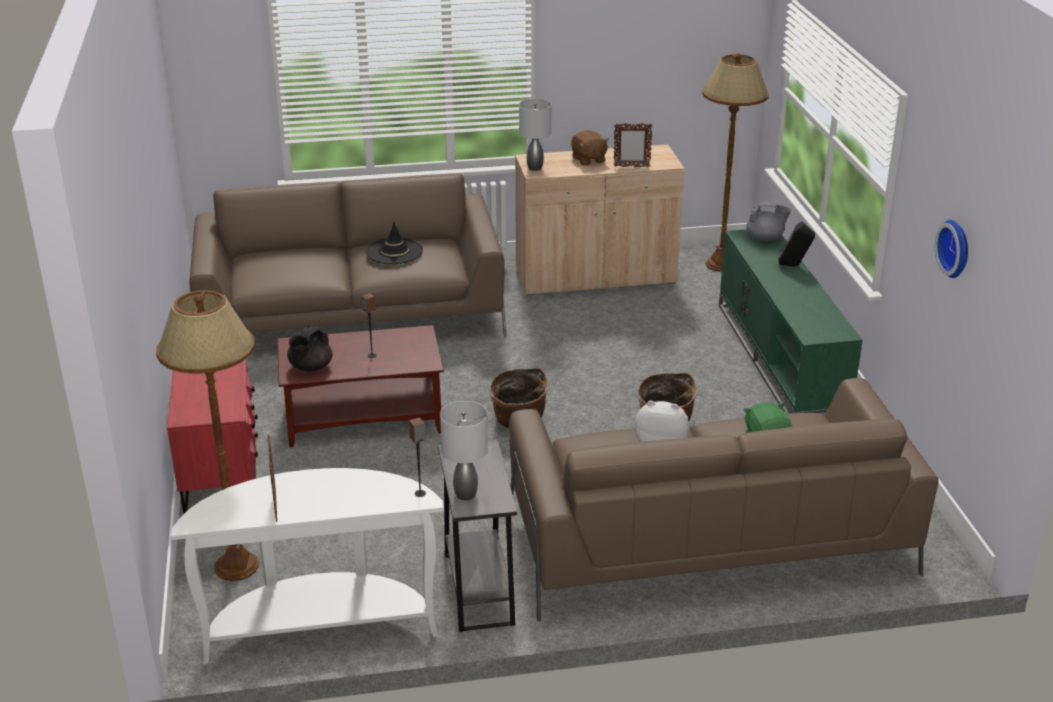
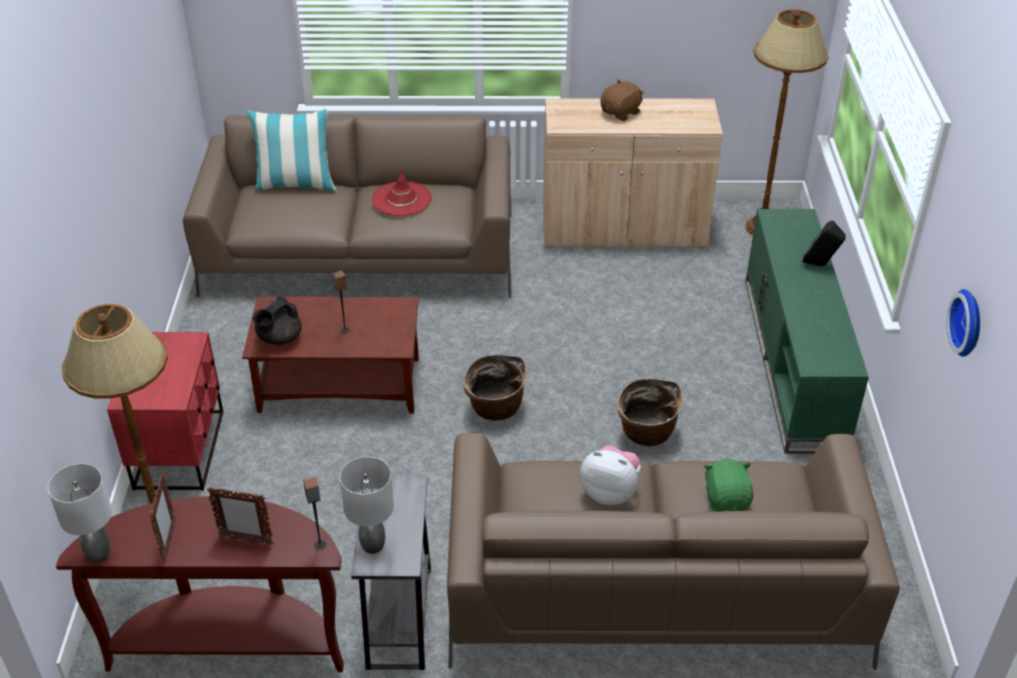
camera: 10 degrees right, 10 degrees up
(287, 249) = (296, 184): none -> pillow
(321, 626) = (230, 642): white console table -> brown console table
(394, 252) = (401, 199): black hat -> red hat
(535, 167) = (561, 118): grey table lamp -> grey table lamp (99, 554)
(588, 160) = (621, 113): brown plush toy -> brown plush toy turned 120 degrees counterclockwise
(631, 167) = (665, 126): picture frame -> picture frame (246, 539)
(765, 238) = (798, 223): grey teapot -> none

